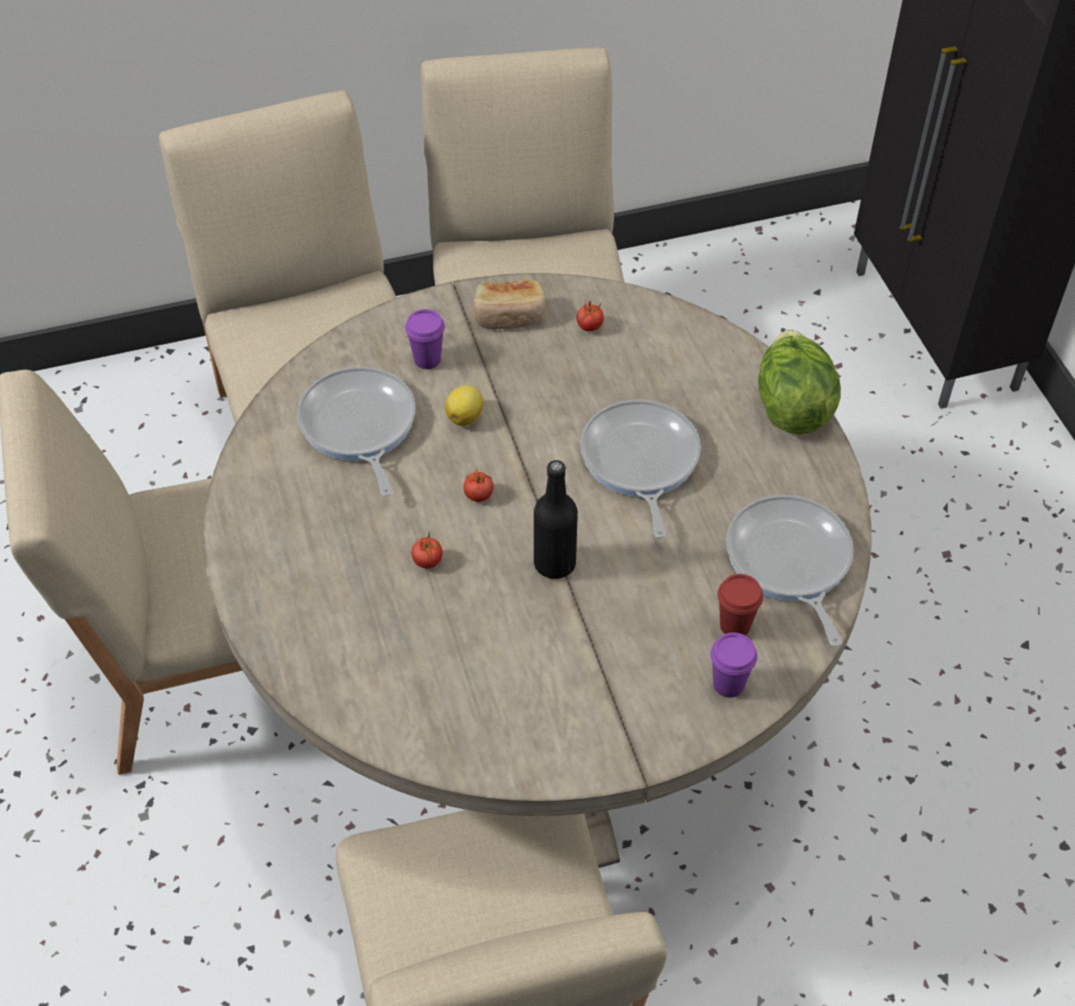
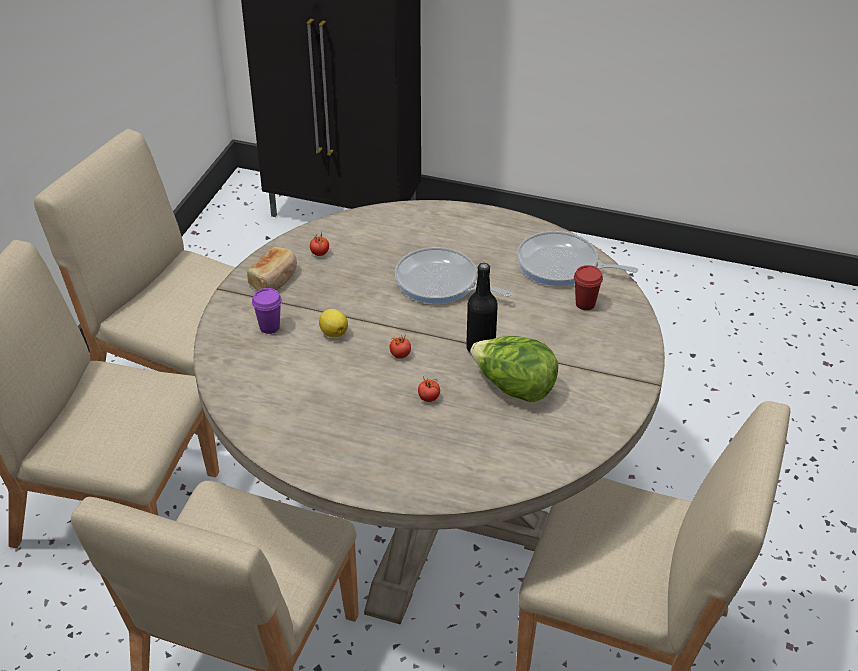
camera: 55 degrees left, 10 degrees down
(359, 427) = (291, 380): frying pan -> none
(728, 684) = (621, 324): purple cup -> none
(791, 406) = (459, 213): lettuce -> lettuce (514, 388)

